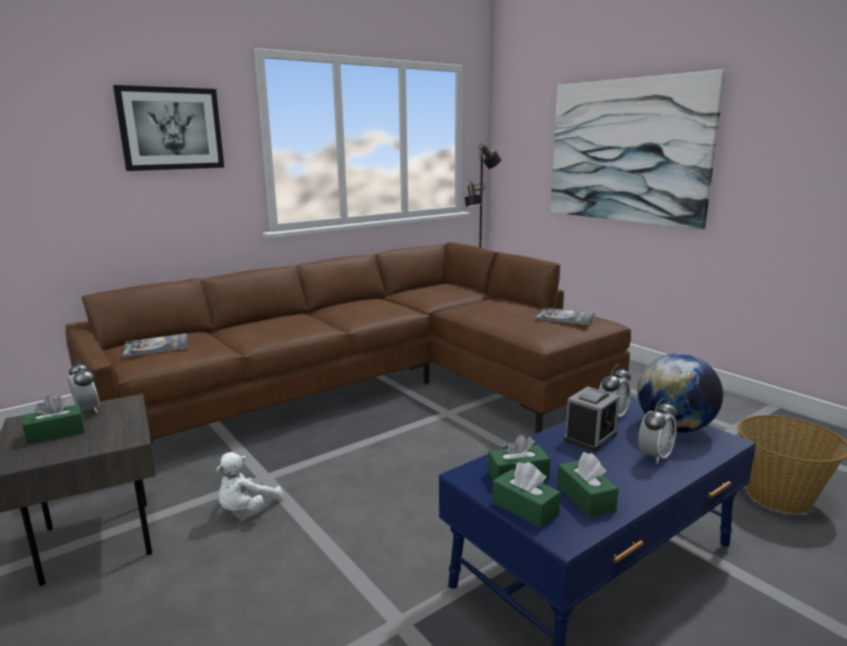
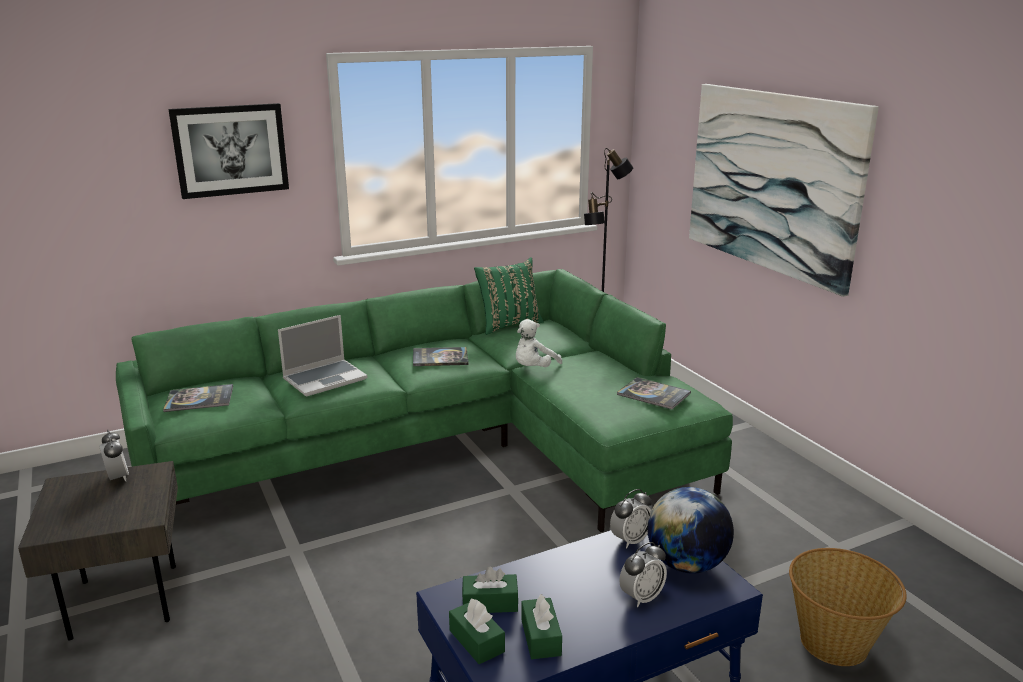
camera: 10 degrees right, 5 degrees up
(56, 433) = (86, 502): green tissue box -> none
(246, 509) = (266, 584): white plush toy -> white plush toy (534, 368)
(273, 326) = (325, 379): none -> laptop
(369, 308) = (440, 358): none -> book
(373, 389) = (442, 447): brown sofa -> green sofa
(414, 286) = (508, 324): none -> green pillow
(590, 437) = (590, 565): alarm clock -> none

